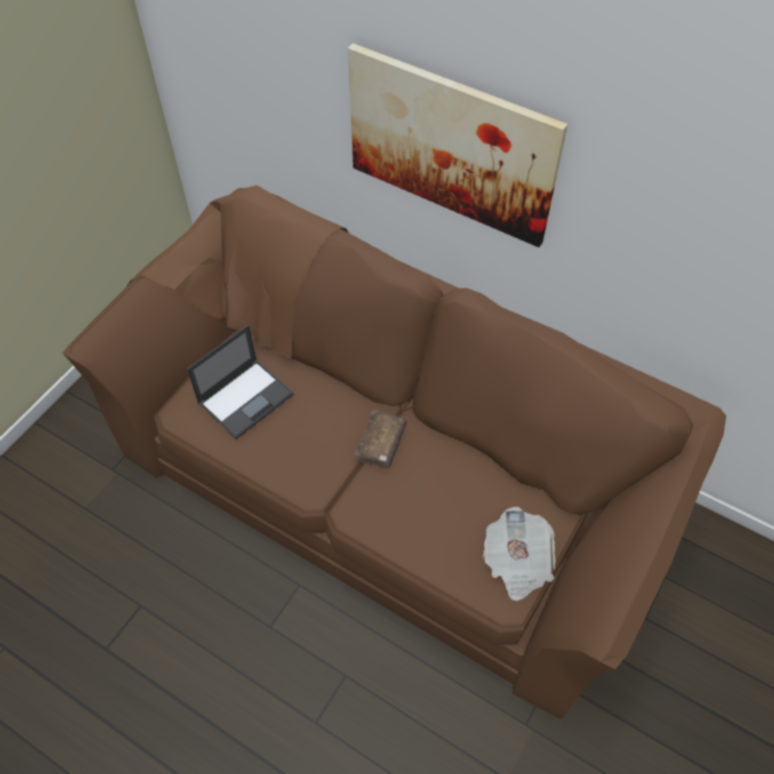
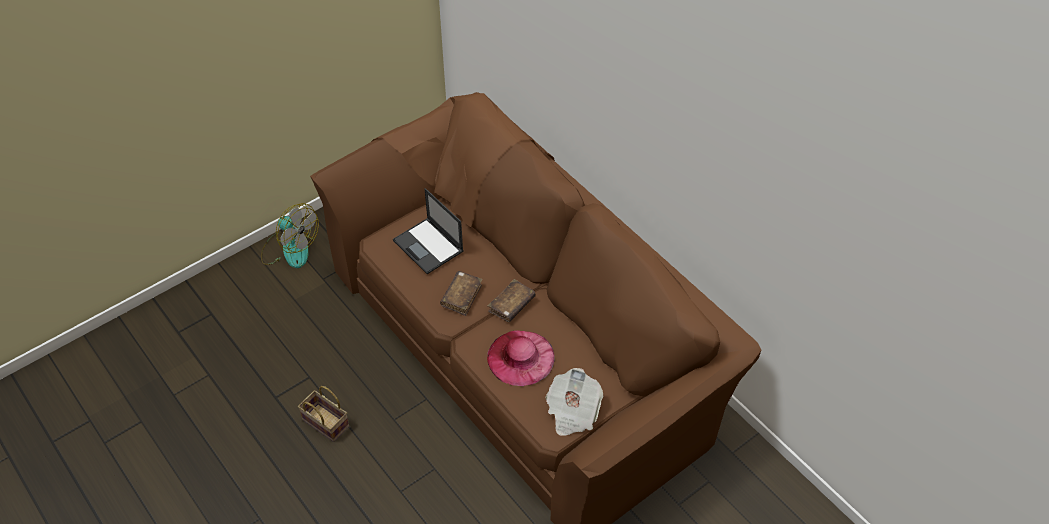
camera: 20 degrees right, 5 degrees down
(55, 444) = (290, 249): none -> fan
(182, 663) = (324, 423): none -> basket
(246, 398) = (429, 246): laptop -> laptop turned 75 degrees clockwise
(314, 451) = (461, 296): none -> brown book
(421, 510) = (520, 357): none -> pink hat
(450, 145) = (608, 99): picture -> none

